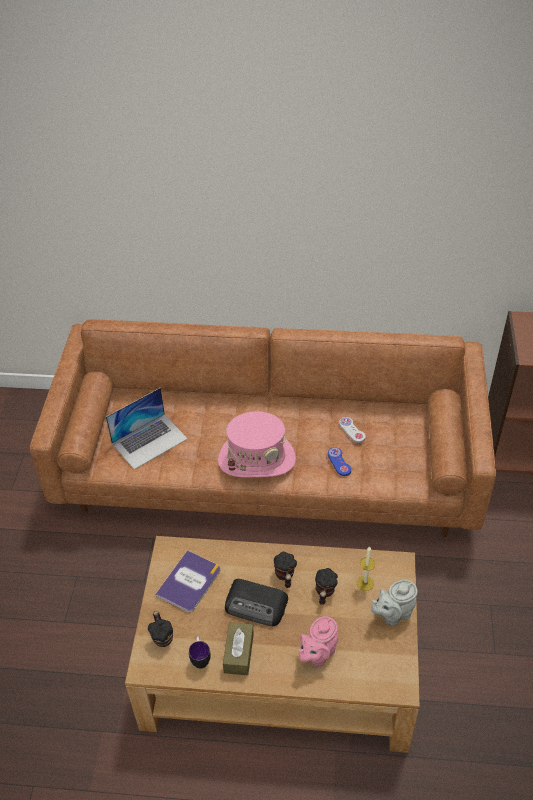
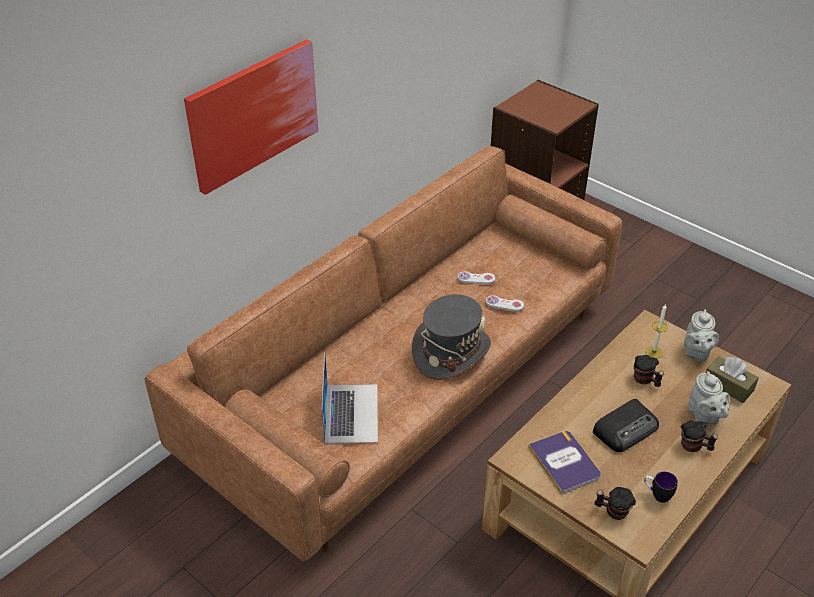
camera: 55 degrees left, 5 degrees down
(199, 188) = (253, 114): none -> picture
(239, 653) = (669, 466): brown tissue box -> brown tissue box (728, 386)
(257, 459) = (451, 351): pink hat -> grey hat
(285, 576) = (609, 395): mug -> mug (694, 447)
(317, 654) = (704, 416): pink teapot -> grey teapot
(339, 462) = (504, 304): blue game controller -> white game controller

